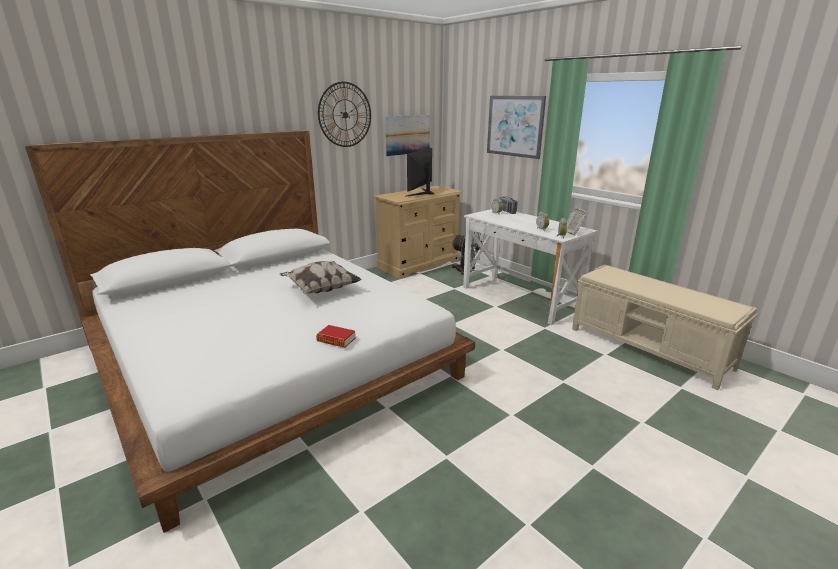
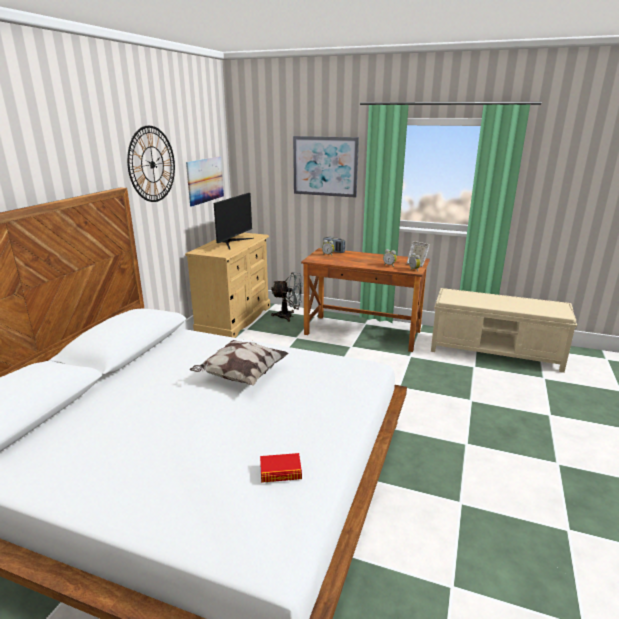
camera: 30 degrees left, 0 degrees up
(336, 340) = (336, 426): book -> book (280, 472)
(422, 193) = (233, 242): monitor -> monitor turned 150 degrees counterclockwise
(520, 298) = (362, 333): white desk -> brown desk

